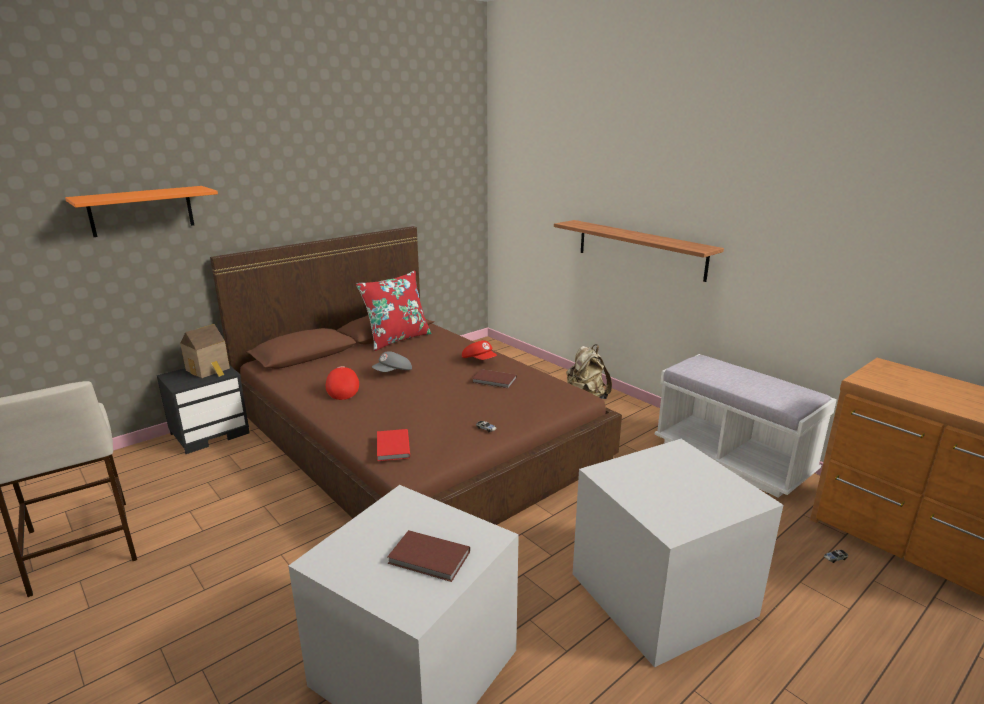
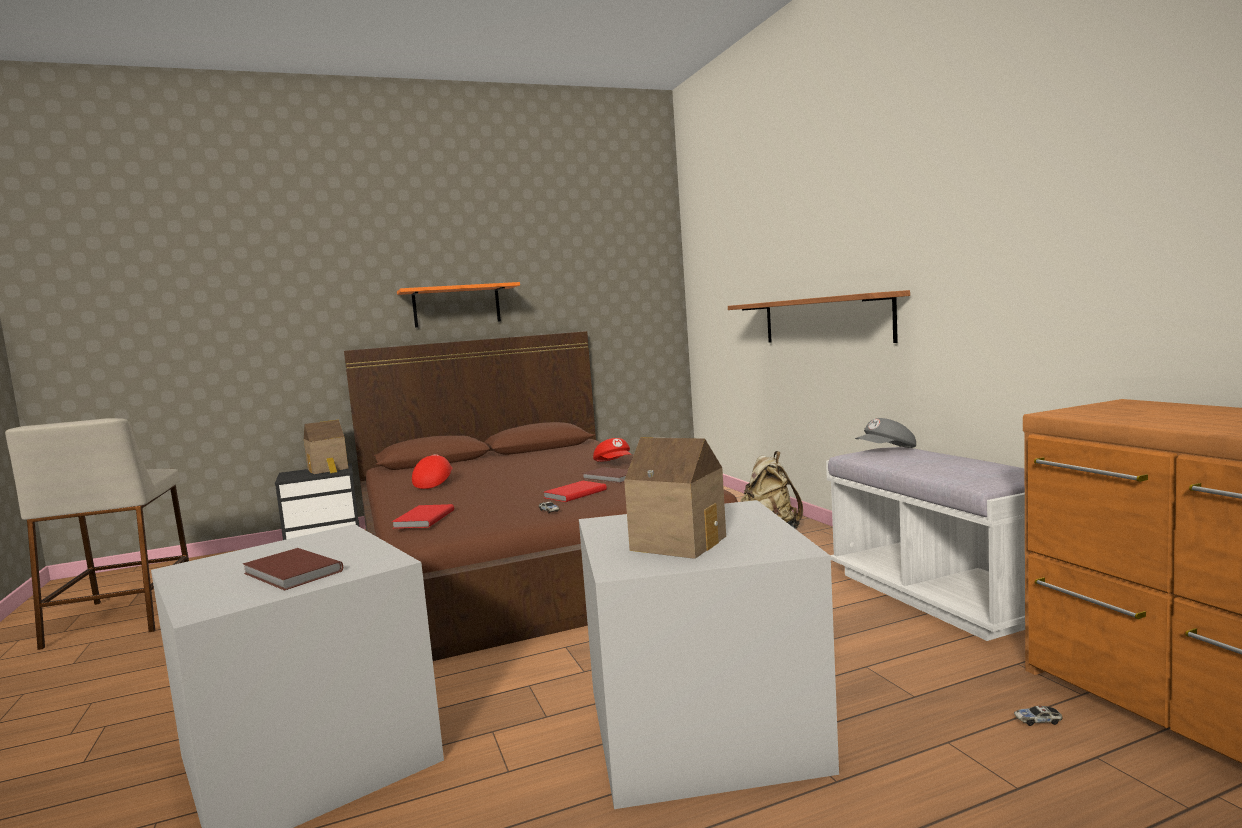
camera: 20 degrees right, 15 degrees down
(141, 211) = (277, 300): orange shelf -> orange shelf (456, 306)
(393, 372) = (505, 472): grey cap -> grey cap (886, 450)
(397, 339) = (543, 451): red pillow -> none
(484, 404) = (573, 494): none -> red book
(679, 495) = (680, 542): none -> toy house

